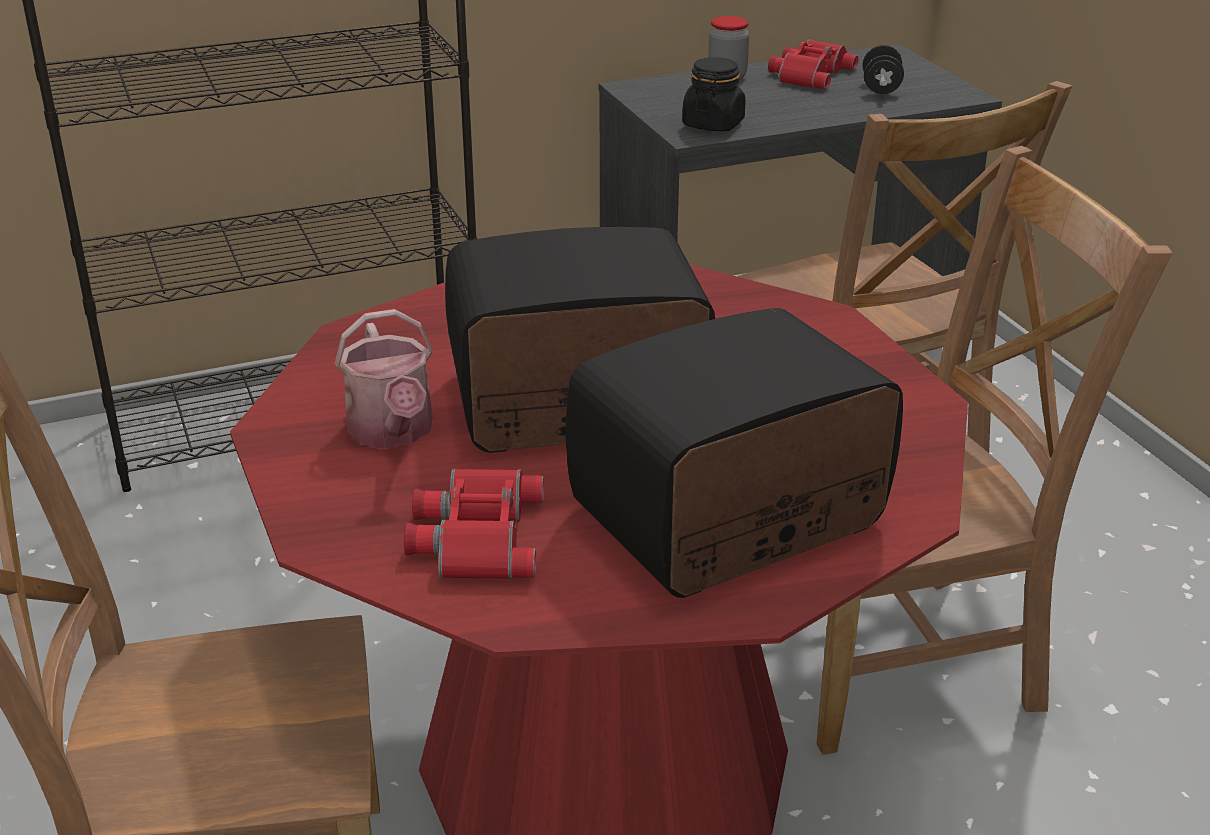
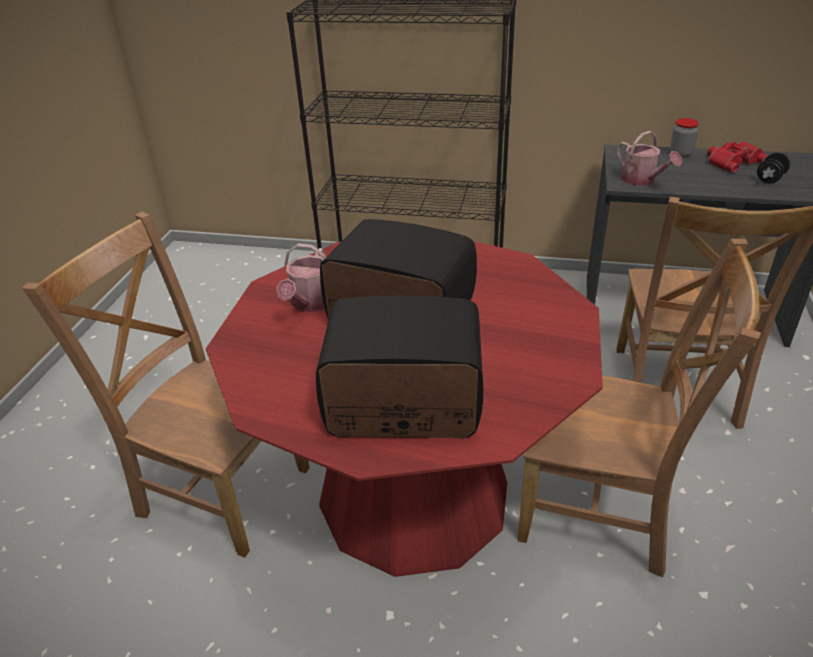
camera: 35 degrees right, 5 degrees up
(474, 536) = (287, 367): red binoculars -> none
(713, 124) = (642, 180): black jar -> watering can

